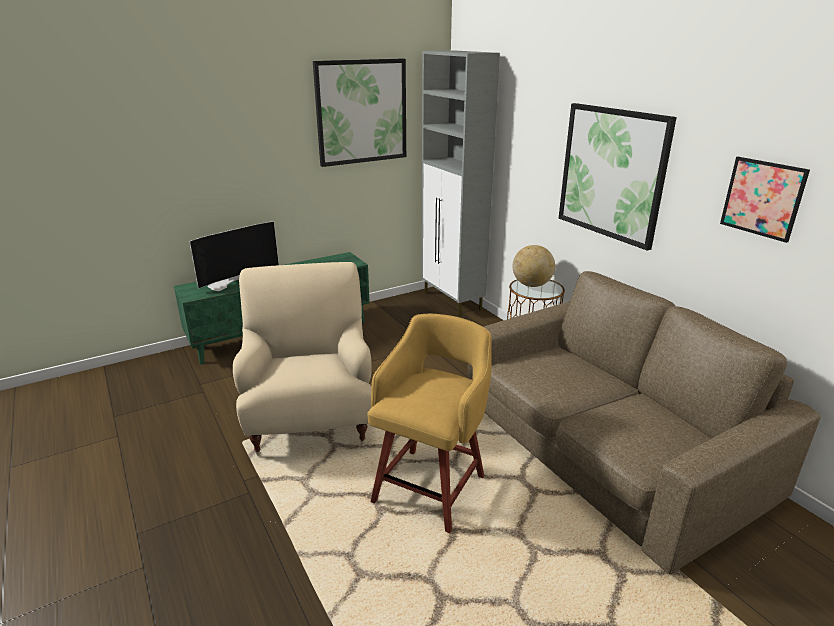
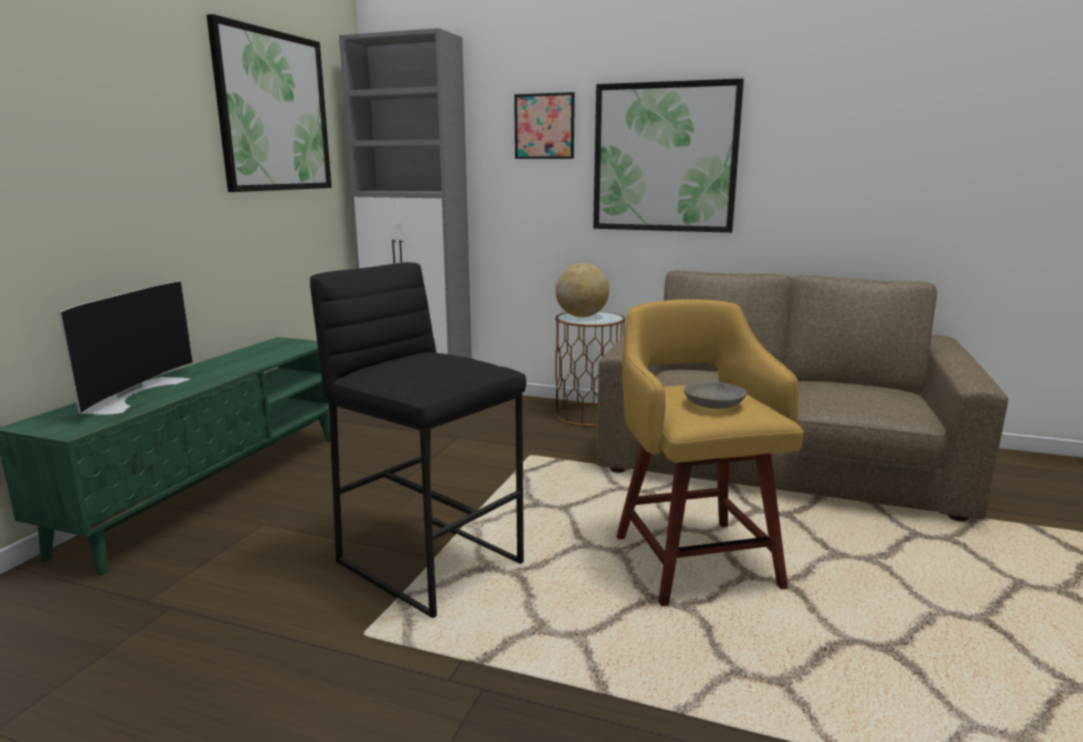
camera: 40 degrees left, 10 degrees down
(311, 419) = (431, 562): beige armchair -> black stool
(422, 398) = (715, 403): none -> grey bowl
(762, 198) = (857, 144): picture -> picture (544, 126)

